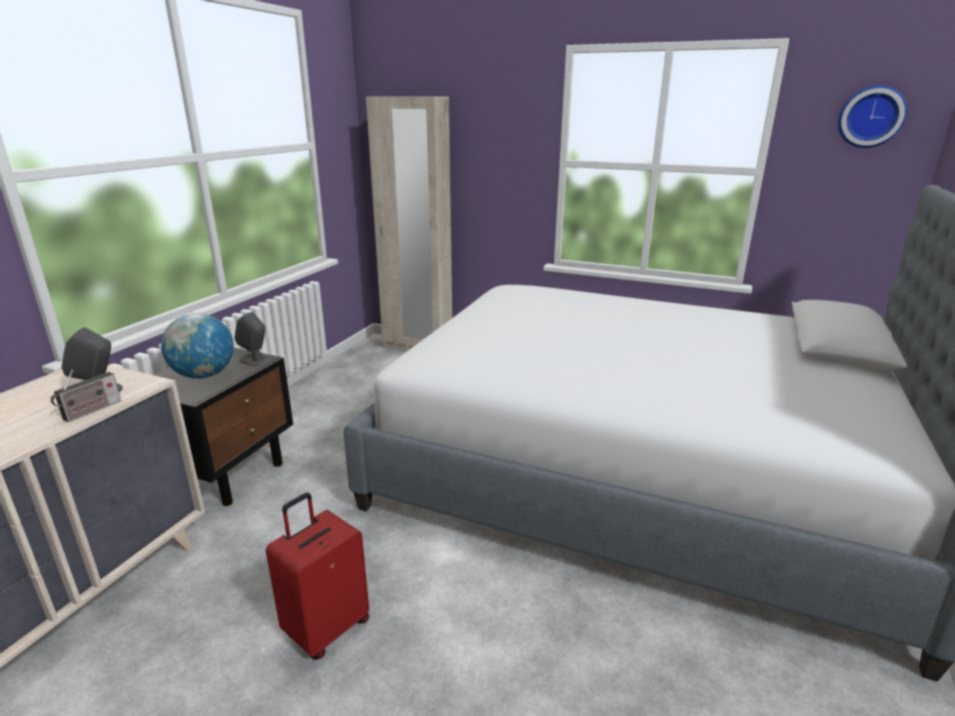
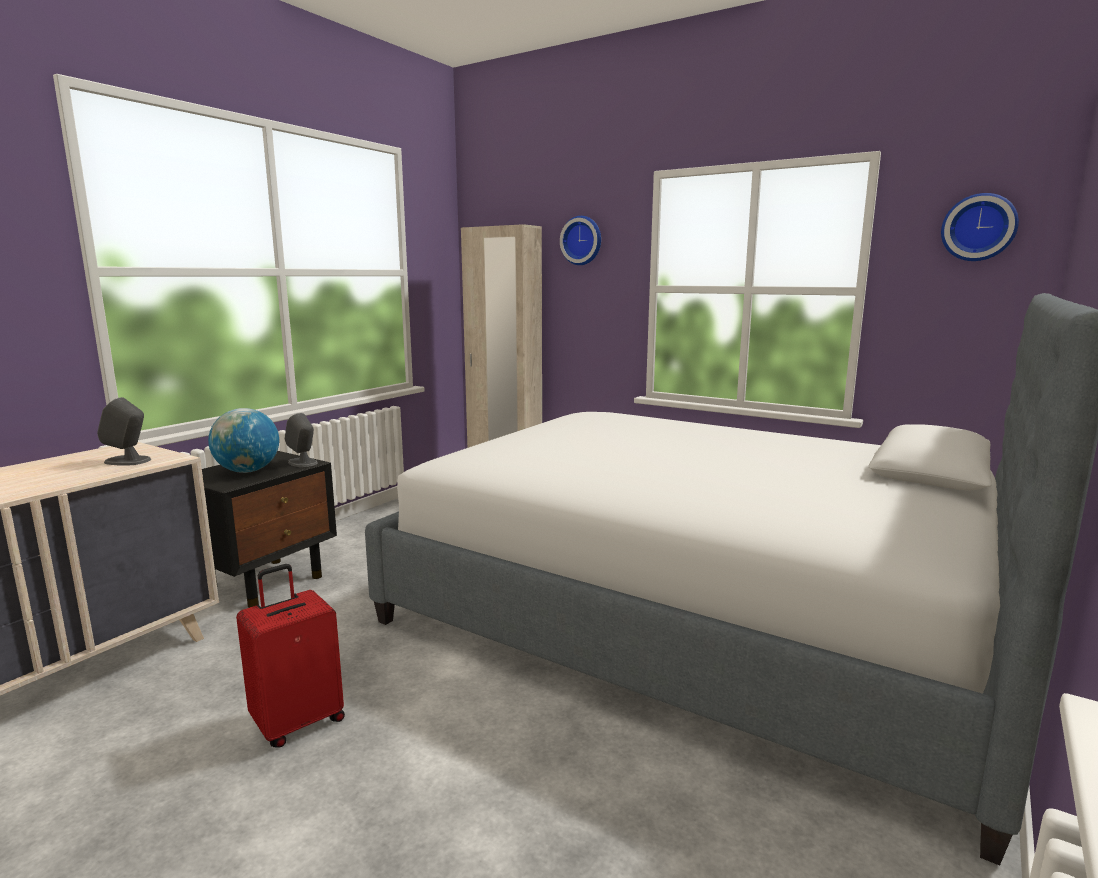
camera: 10 degrees right, 10 degrees down
(90, 411) = (111, 473): radio -> none
(491, 112) = (582, 240): none -> wall clock

